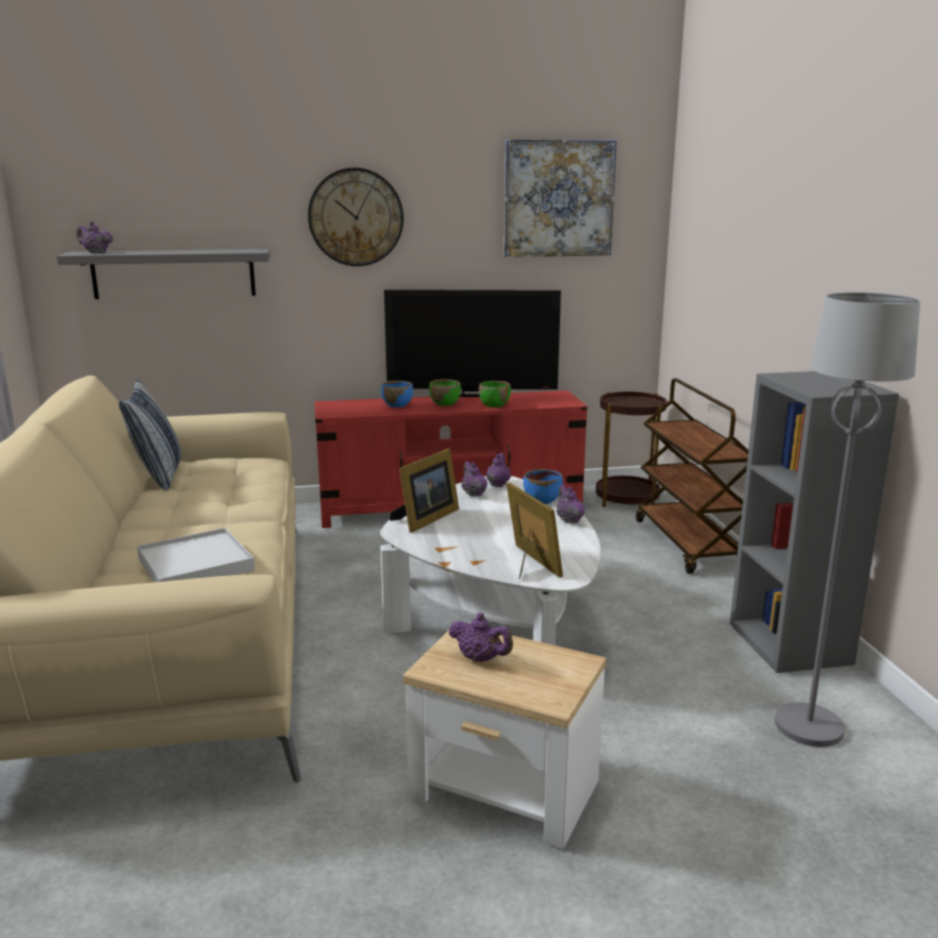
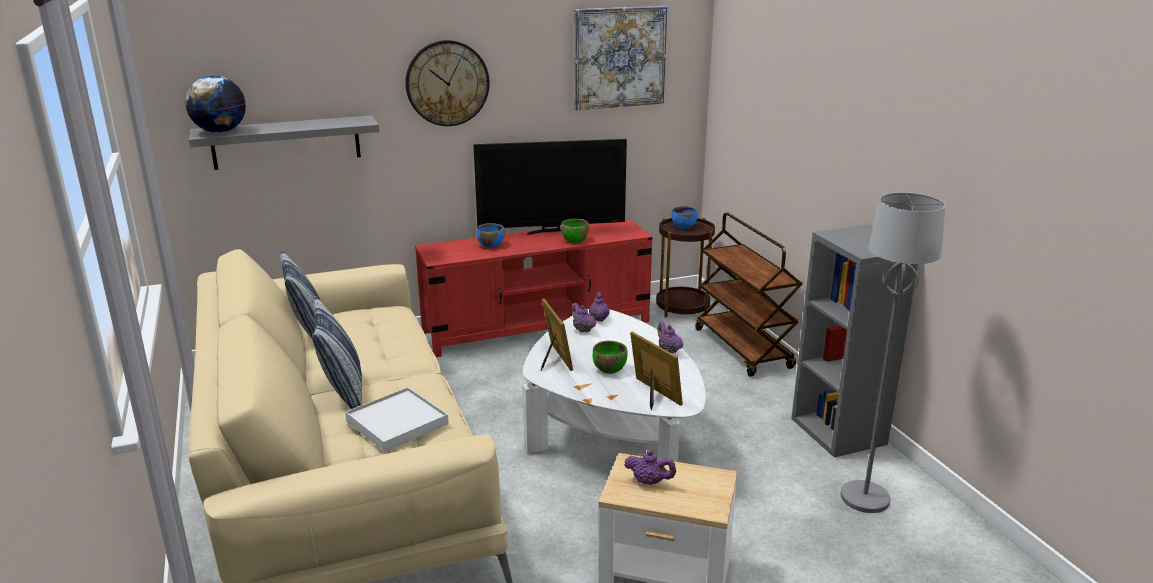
camera: 10 degrees left, 5 degrees up
(95, 253) = (220, 131): purple teapot -> globe
(157, 531) = (343, 392): none -> pillow
(425, 519) = (554, 358): picture frame -> picture frame turned 45 degrees counterclockwise
(444, 403) = (531, 241): green bowl -> green bowl (609, 369)
(542, 500) = (640, 332): blue bowl -> blue bowl (684, 226)

